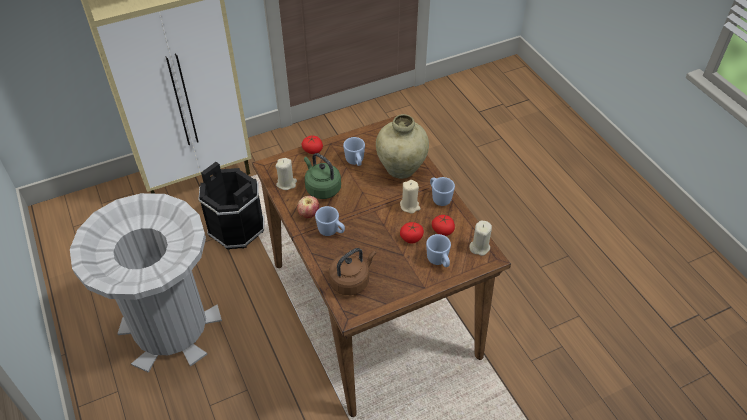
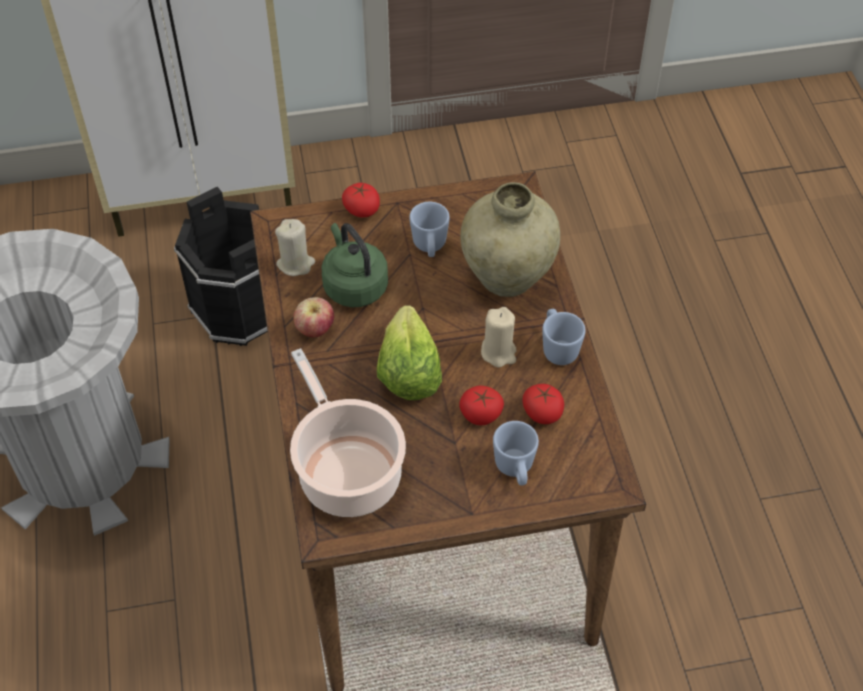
camera: 15 degrees right, 5 degrees up
(331, 231) = (343, 371): blue mug -> none
(351, 281) = (347, 472): brown kettle -> cooking pot
(366, 225) = (408, 371): none -> lettuce
(479, 247) = (598, 459): beige candle -> none

